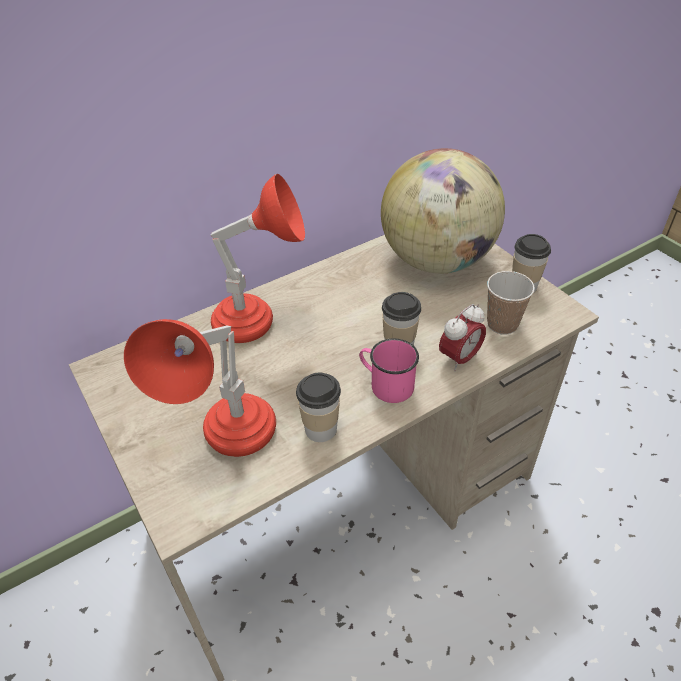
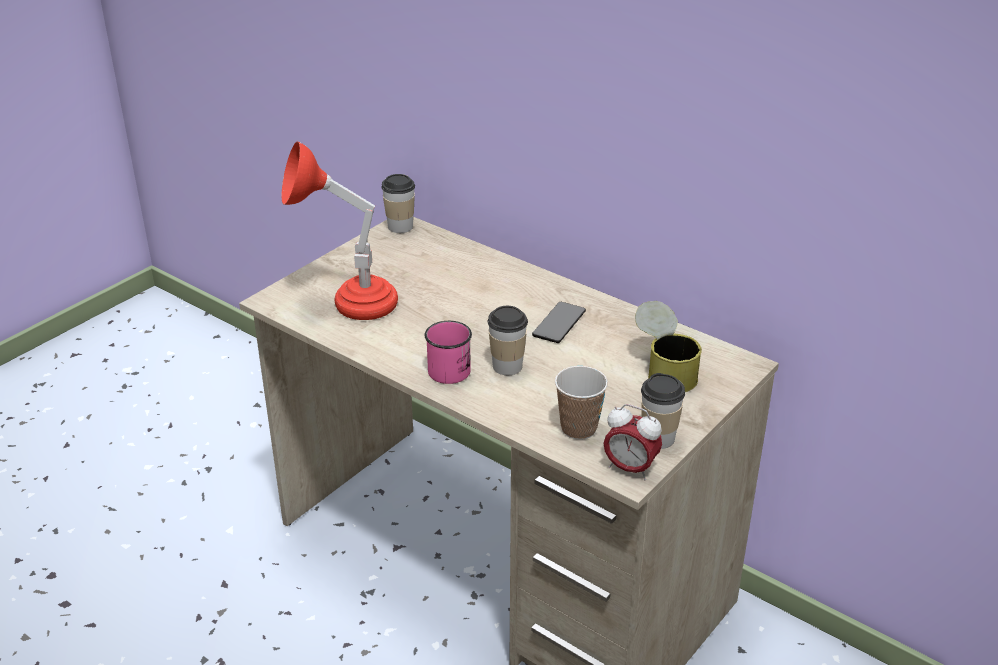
camera: 70 degrees right, 10 degrees down
(260, 325) = (493, 284): red table lamp -> none
(321, 429) = (382, 342): cup -> cup (400, 227)
(347, 299) = (559, 323): none -> phone
(437, 260) = (664, 370): globe -> can
(459, 359) = (508, 406): alarm clock -> alarm clock (630, 469)

